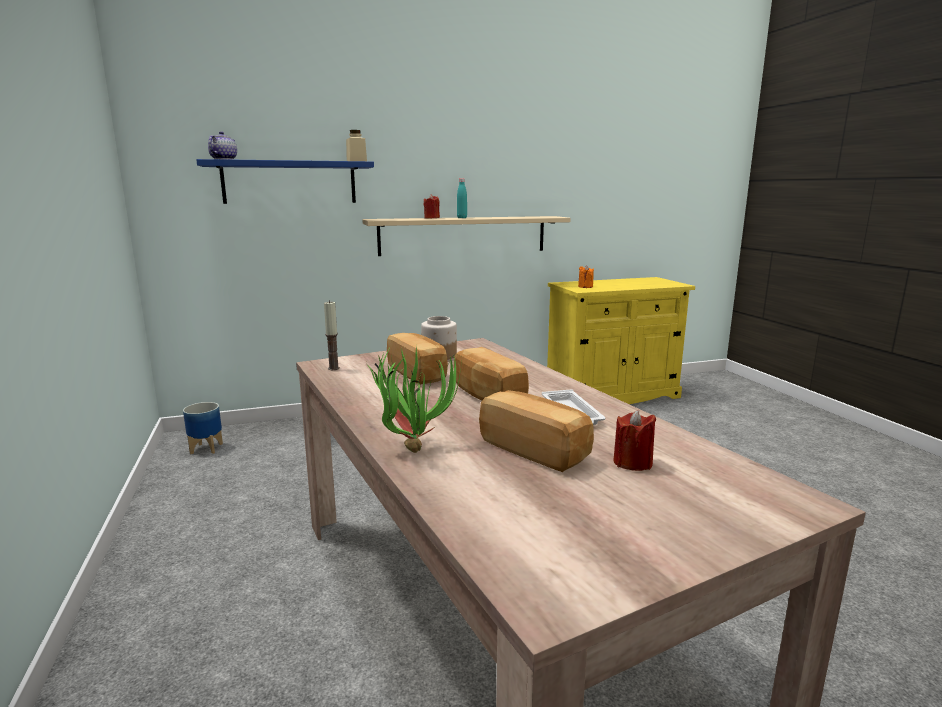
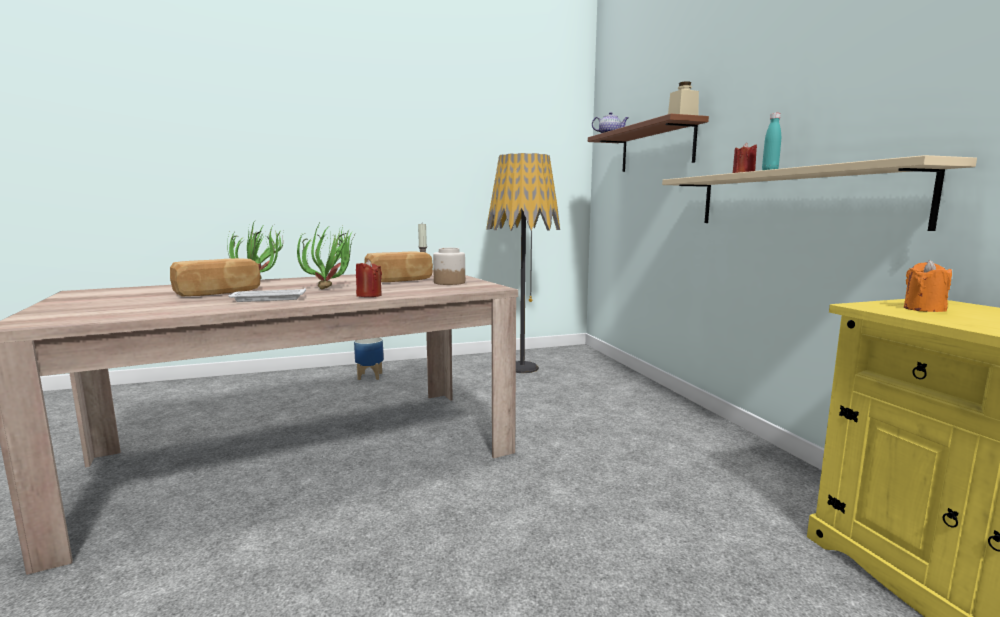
camera: 90 degrees right, 5 degrees down
(206, 448) = (562, 356): planter -> planter (370, 376)
(235, 474) = (522, 368): none -> floor lamp
(289, 182) = (656, 148): blue shelf -> brown shelf
(487, 395) = (332, 289): bread -> potted plant
(632, 463) = (161, 304): red candle -> red candle (369, 295)

